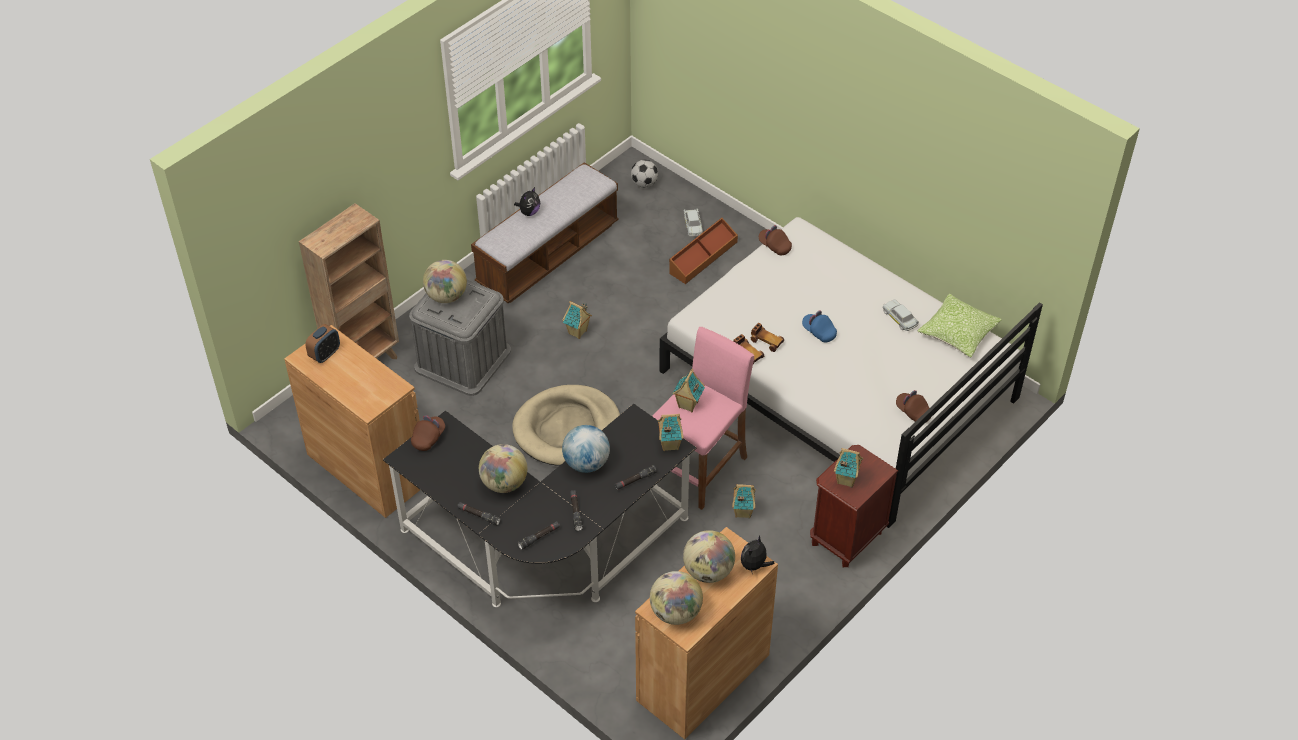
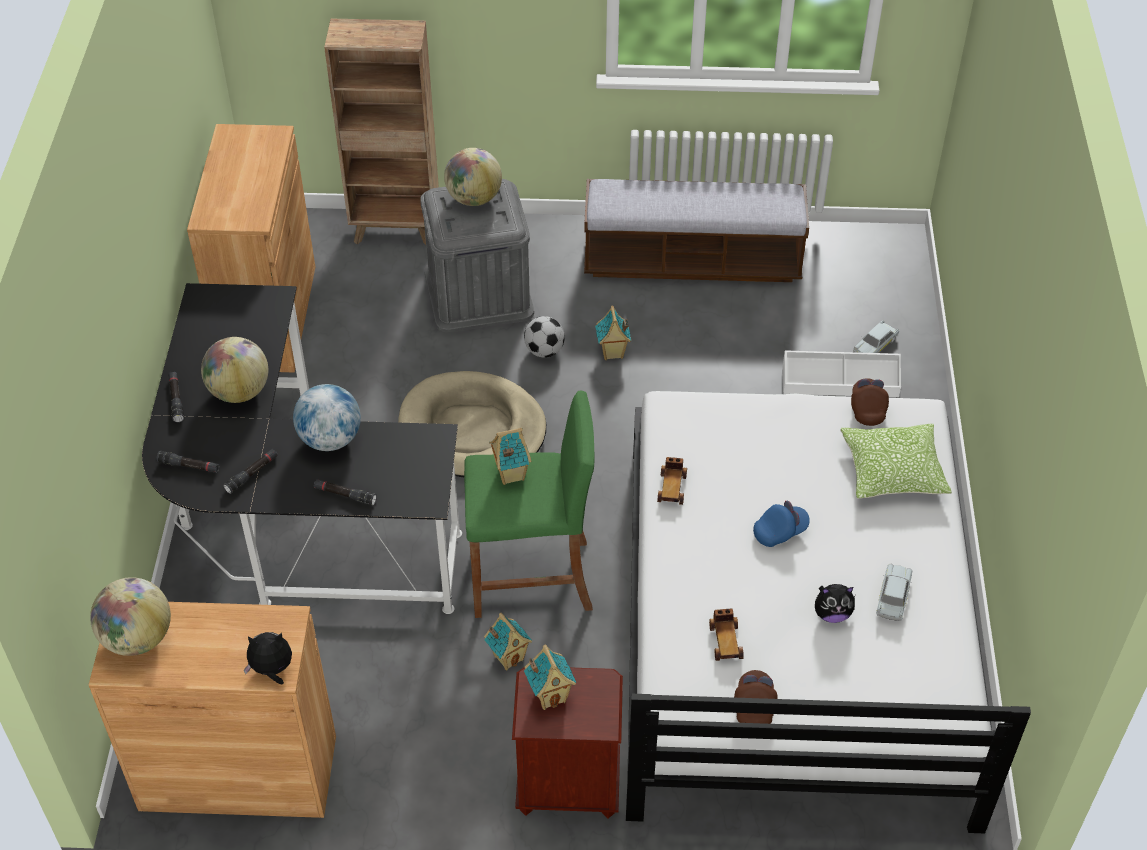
camera: 50 degrees right, 0 degrees up
(325, 354) = (248, 146): alarm clock -> none
(428, 438) = (246, 297): brown cap -> none
(529, 212) = (678, 189): plush toy -> plush toy (832, 614)
(644, 183) = (885, 268): football -> football (545, 351)
(669, 444) = (427, 491): toy house -> none
(700, 469) = (532, 578): pink stool -> green stool
(702, 257) = (840, 382): brown storage box -> white storage box
(708, 571) = (225, 631): globe -> none
(766, 341) = (711, 493): toy car -> toy car (725, 641)
(819, 332) = (780, 531): blue cap -> blue cap turned 60 degrees clockwise
(958, 333) = (940, 672): pillow -> pillow (892, 471)

